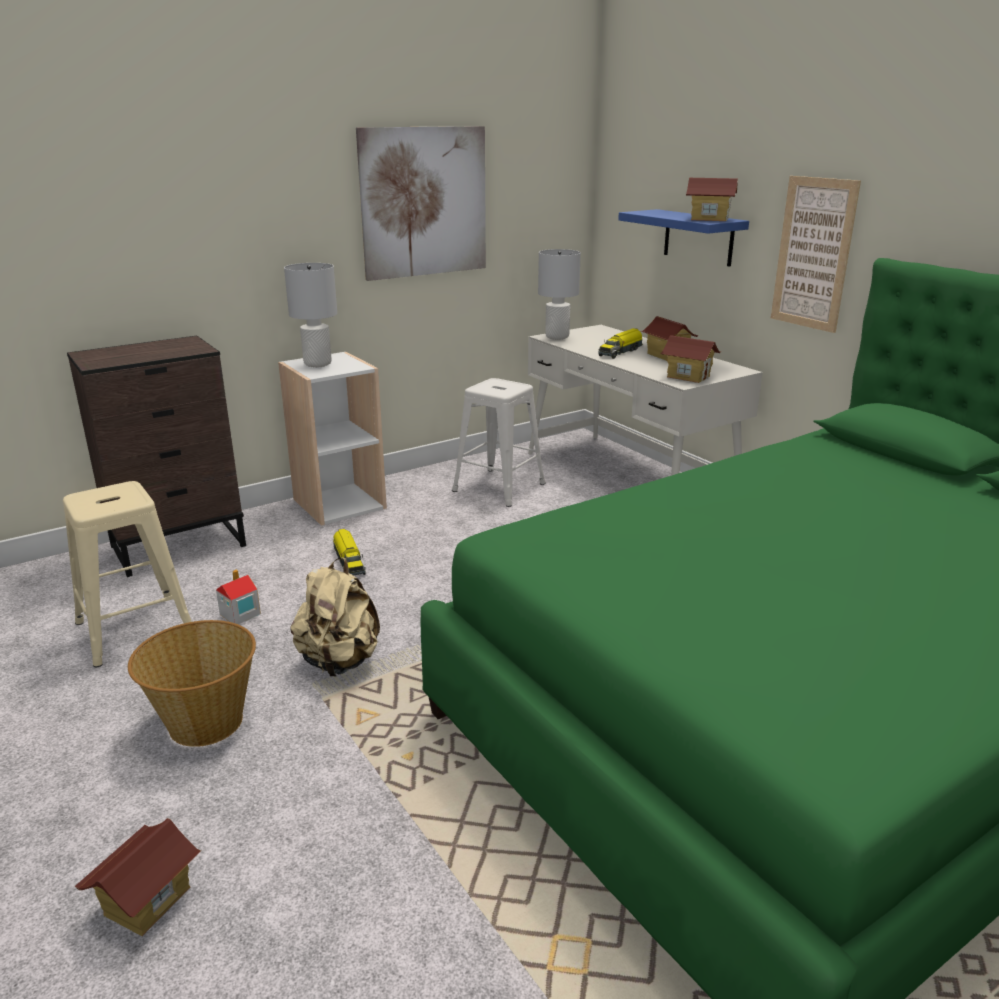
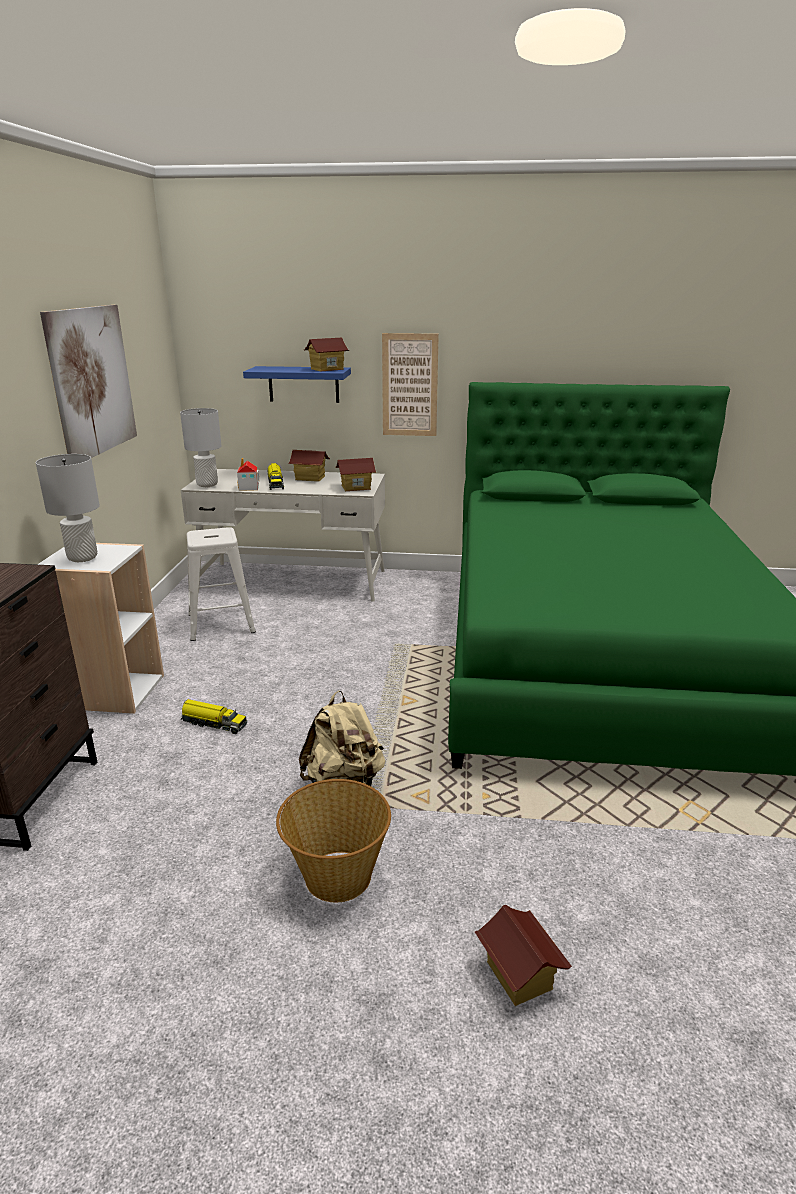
camera: 50 degrees left, 0 degrees up
(135, 629) = (137, 874): beige stool -> none
(239, 614) = (206, 805): toy house -> toy house (249, 488)

